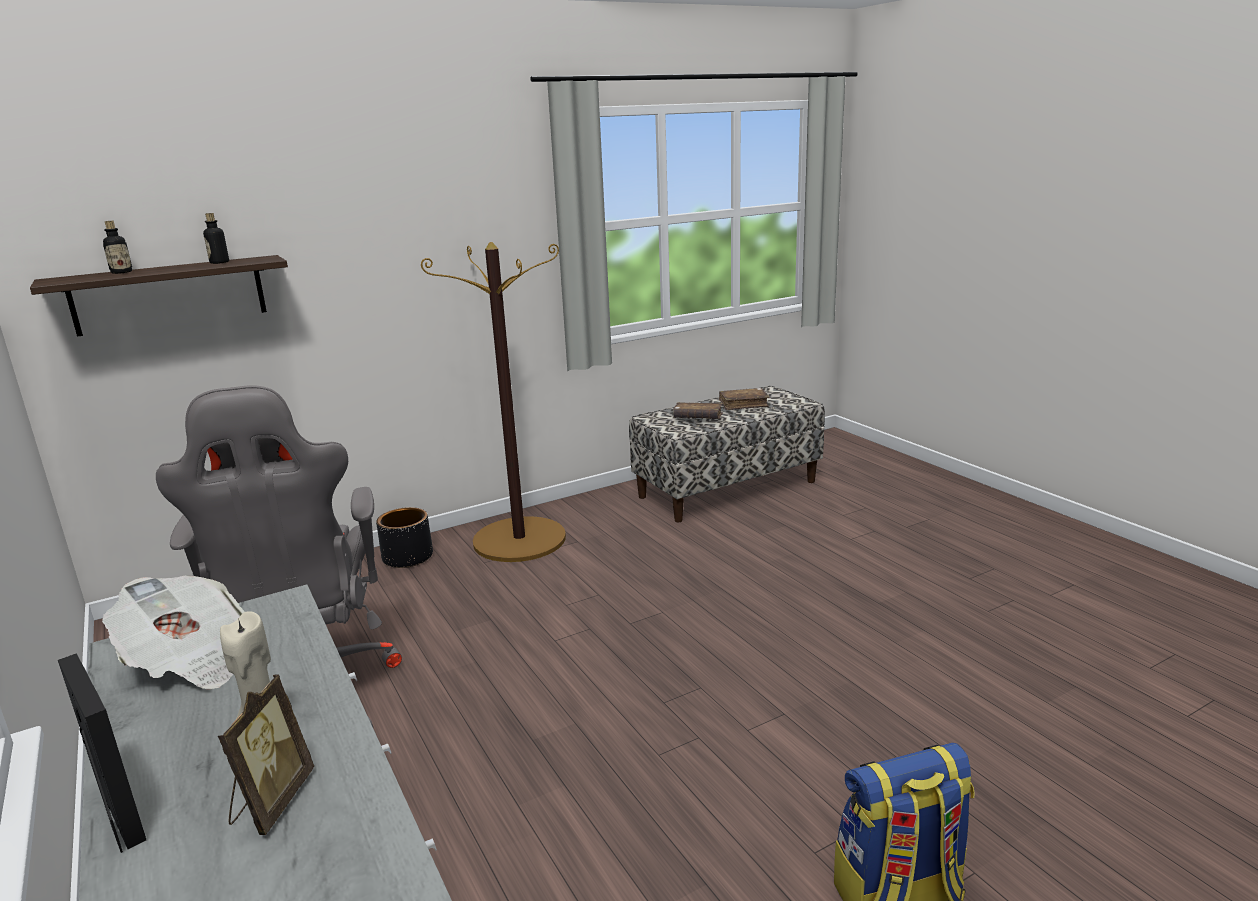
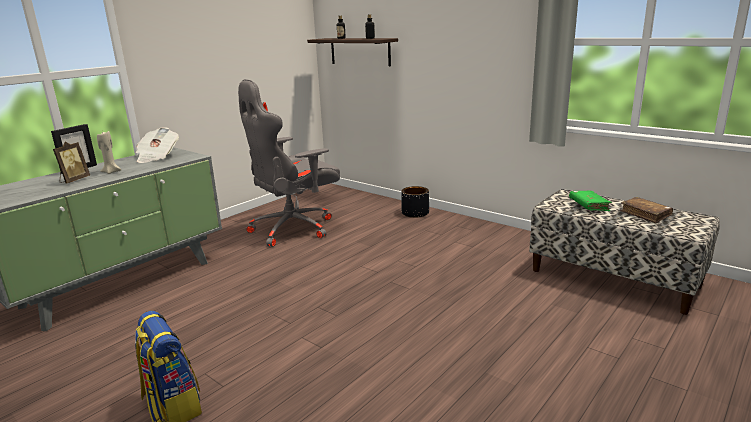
camera: 70 degrees right, 0 degrees up
(271, 802) = (74, 180): picture frame -> picture frame turned 60 degrees counterclockwise
(519, 540) = (458, 232): brown clothes rack -> none
(698, 417) = (588, 206): brown book -> green book

